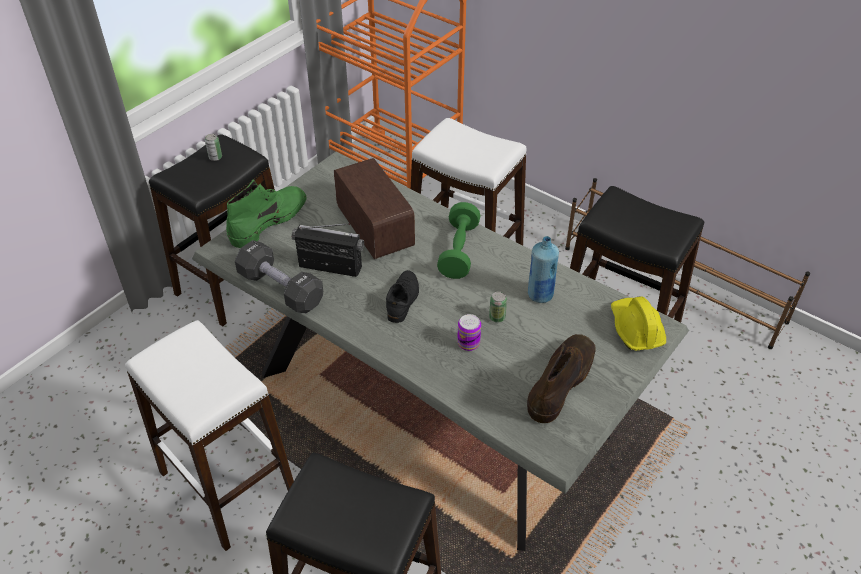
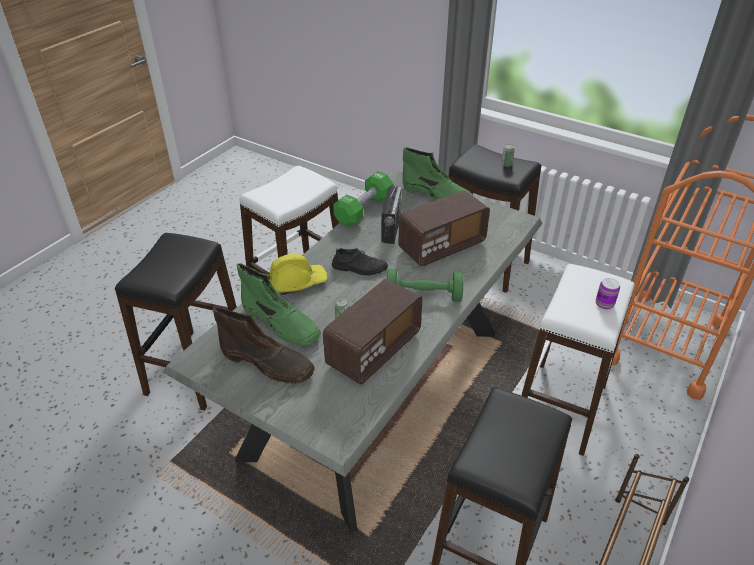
camera: 85 degrees right, 5 degrees down
(281, 289) = (364, 209): black dumbbell -> green dumbbell
(468, 343) = (312, 306): can -> can (604, 303)
(497, 371) = (281, 324): none -> green boot
(540, 295) = (373, 349): blue bottle -> radio
(635, 329) = (333, 420): yellow hard hat -> yellow hard hat (298, 282)

